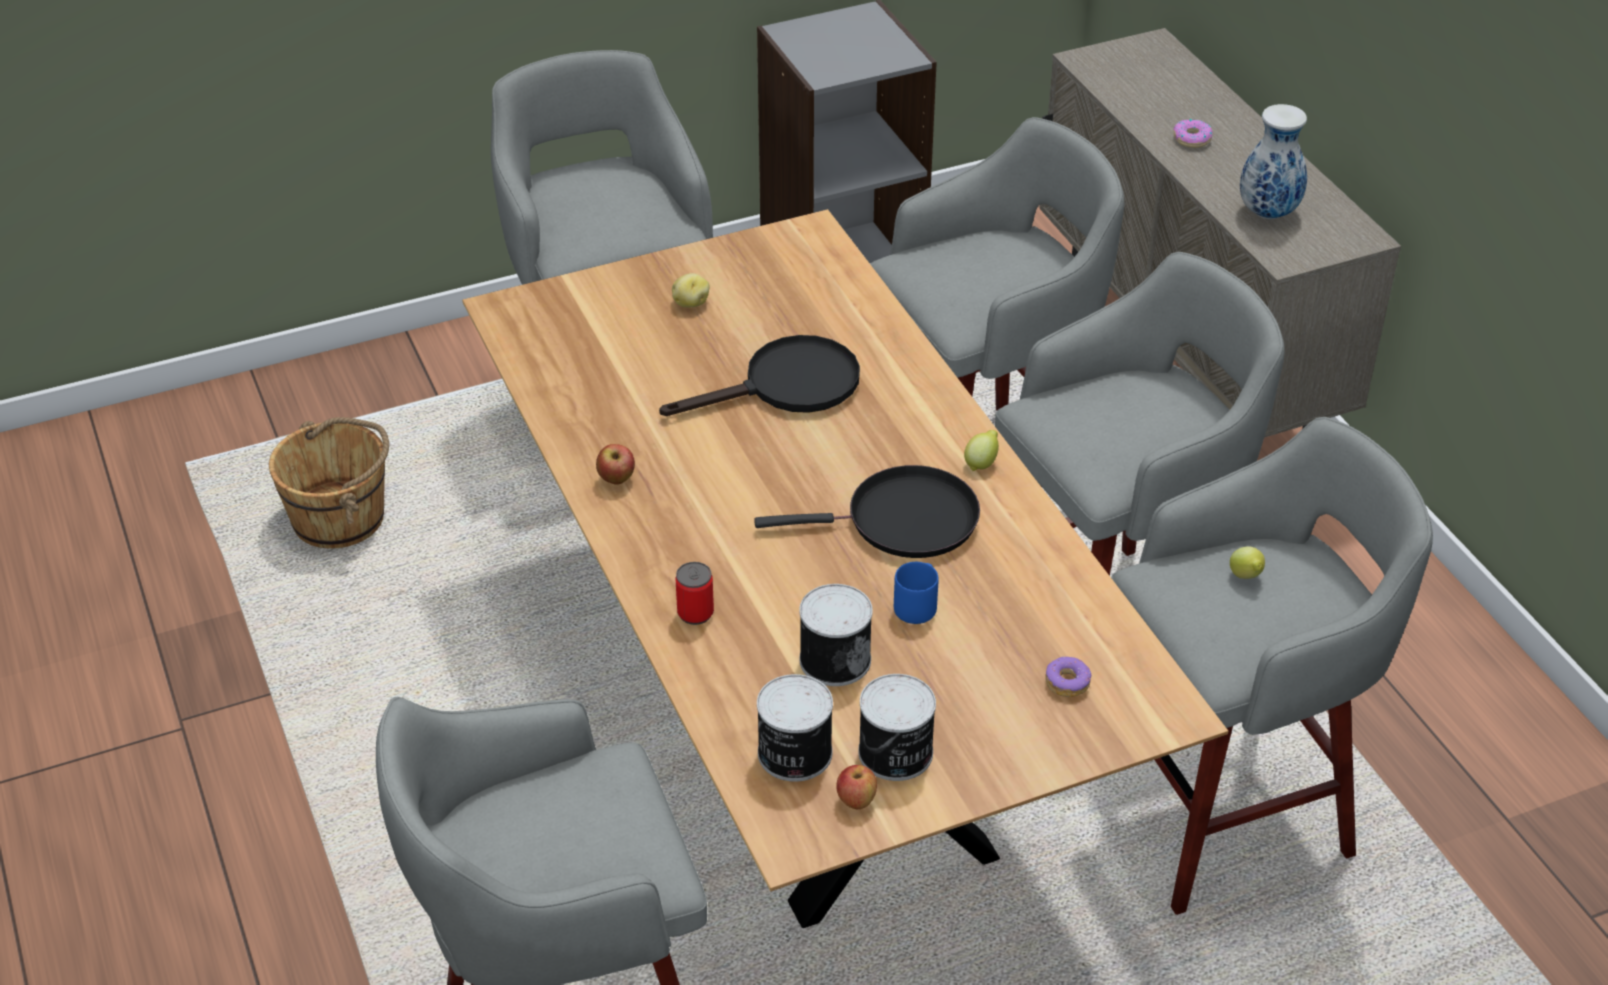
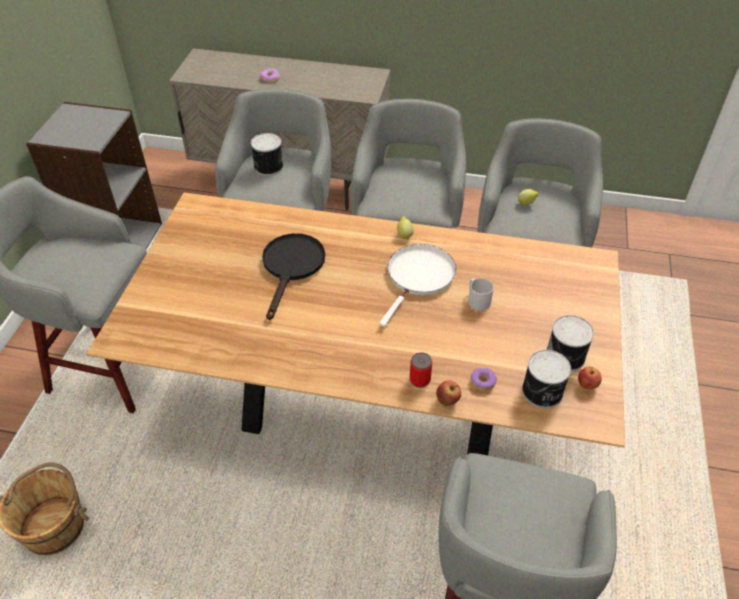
camera: 55 degrees left, 5 degrees up
(616, 480) = (296, 361): apple -> apple (447, 401)
(690, 303) = (195, 269): potato -> none
(834, 659) = (490, 345): can -> can (268, 166)
(903, 521) = (419, 277): black frying pan -> white frying pan
(917, 606) = (477, 300): blue mug -> grey mug
(1067, 682) = (559, 280): donut -> donut (482, 382)
(1267, 212) = (336, 85): vase -> none

